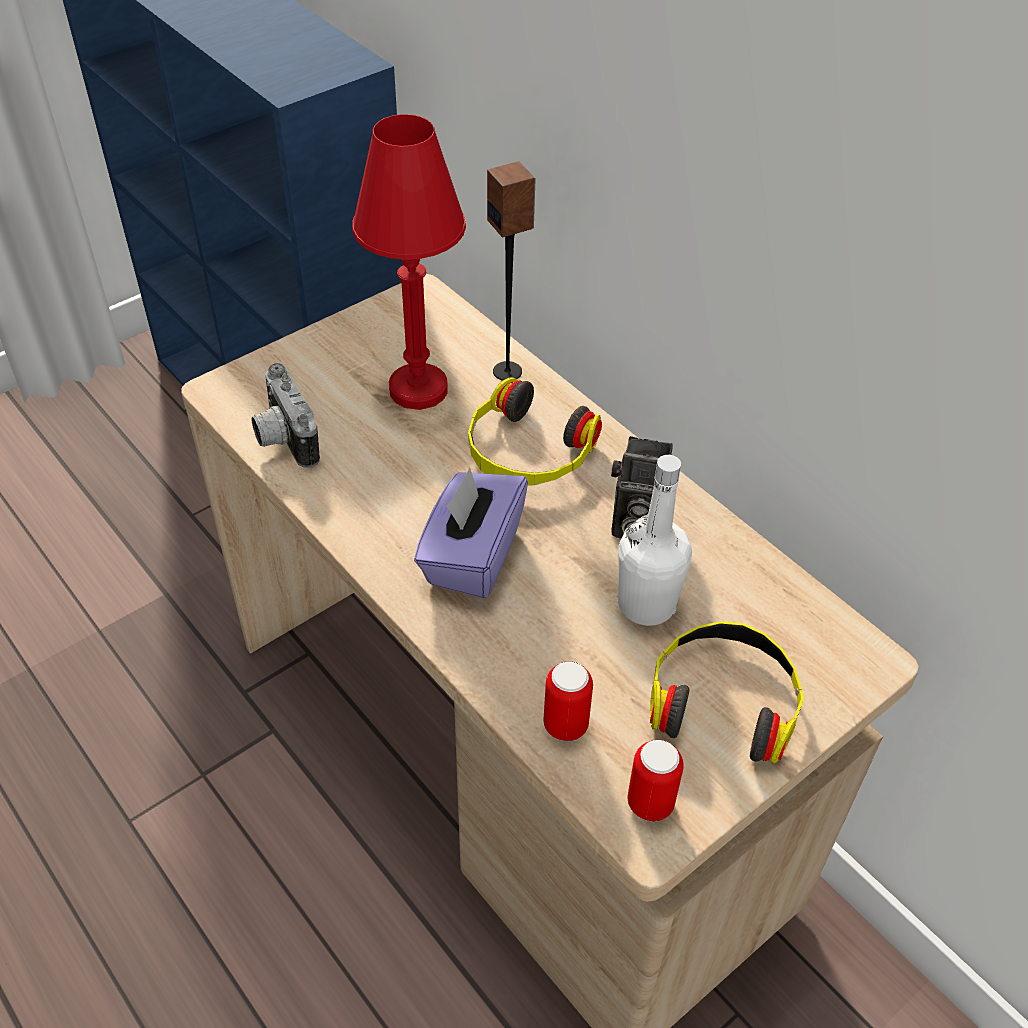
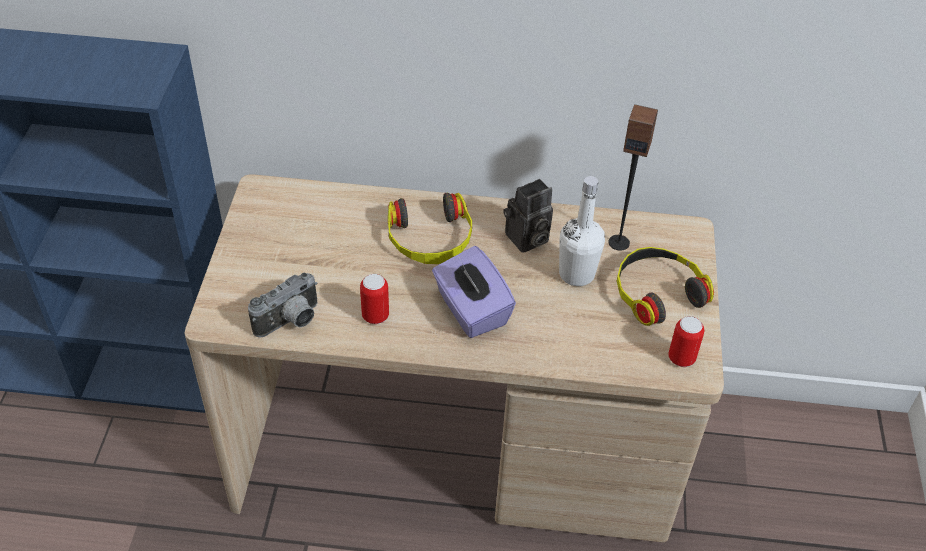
camera: 45 degrees left, 0 degrees up
(283, 439) = (291, 322): camera -> camera turned 60 degrees counterclockwise
(418, 389) = (329, 244): red table lamp -> none
(508, 371) = (365, 203): speaker -> speaker (619, 242)
(565, 725) = (609, 354): can -> can (375, 316)

